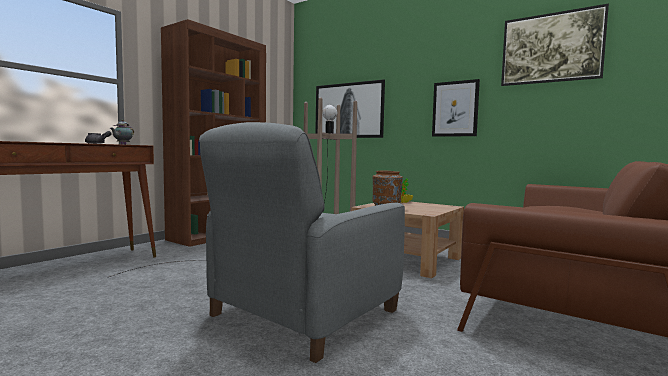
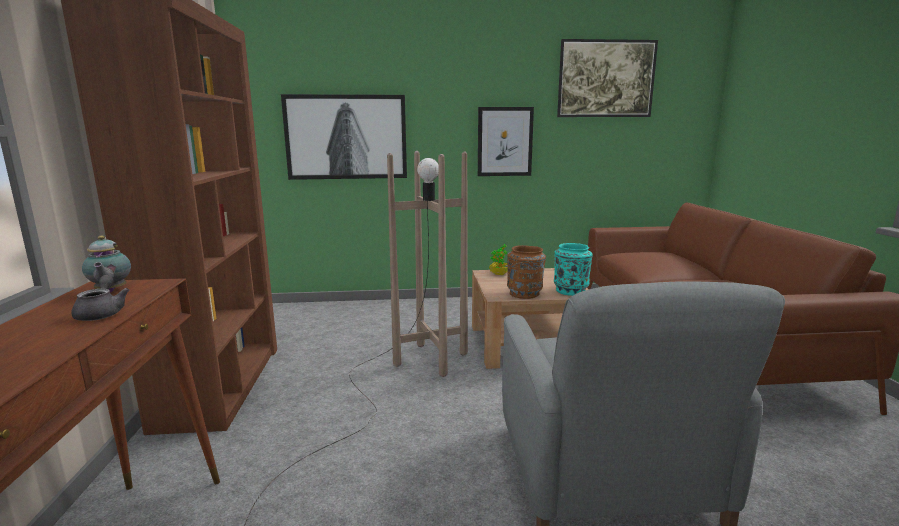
camera: 40 degrees left, 10 degrees up
(425, 212) = (570, 290): none -> turquoise vase

